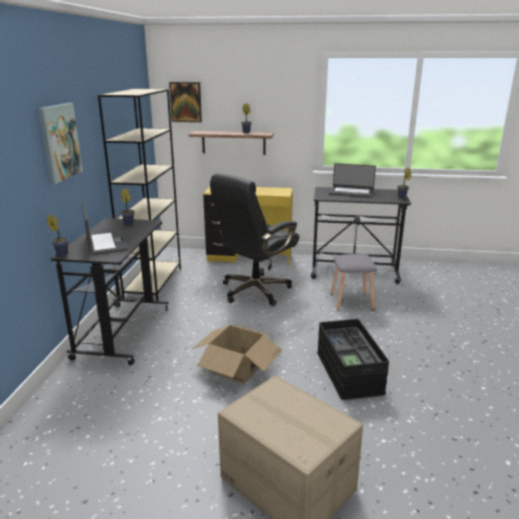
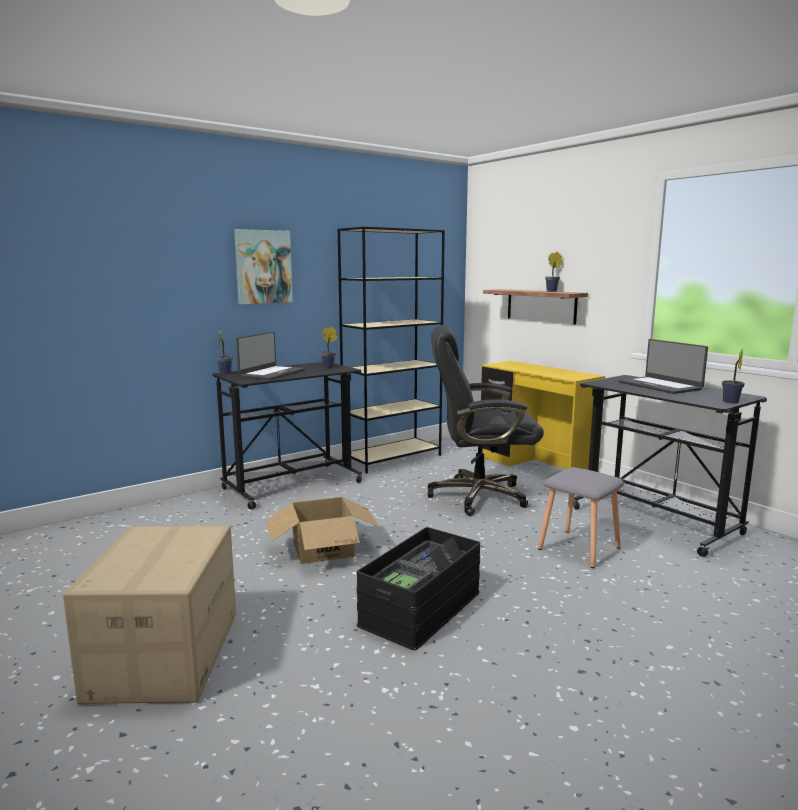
camera: 45 degrees right, 10 degrees down
(186, 102) = (496, 253): picture -> none

